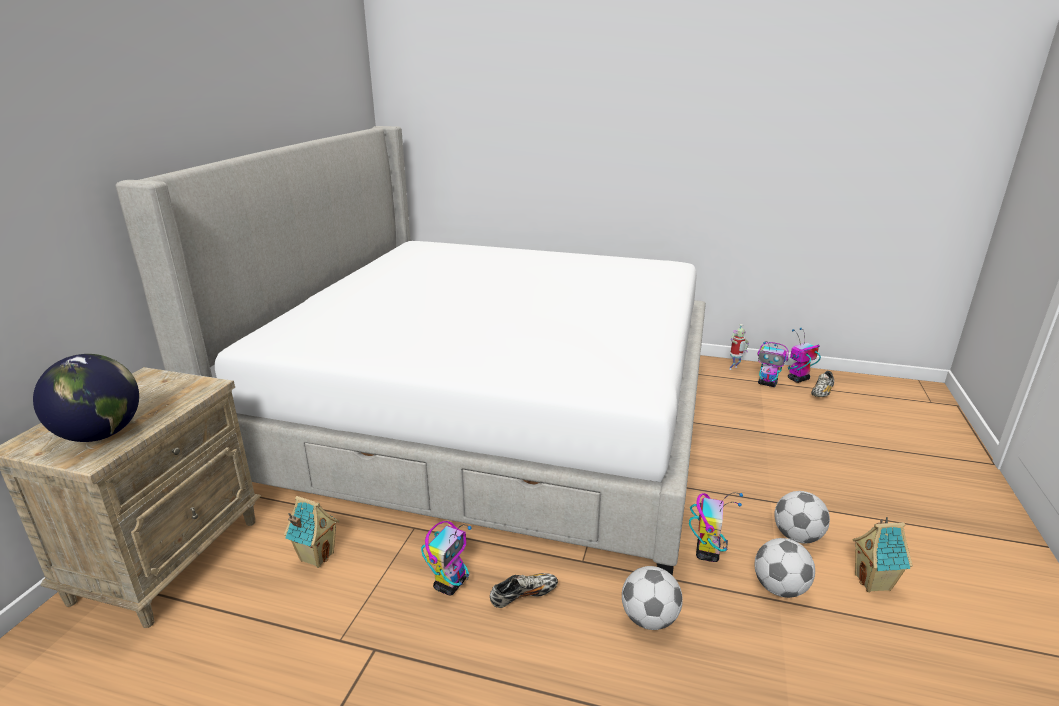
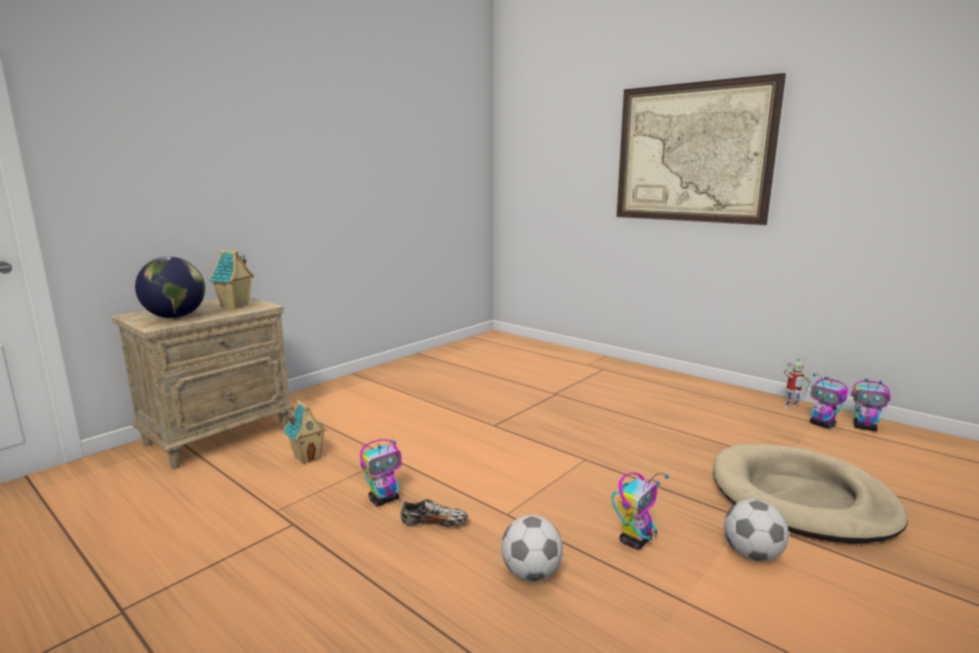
camera: 25 degrees right, 10 degrees down
(490, 414) = (515, 398): bed -> none
(627, 121) = (692, 153): none -> picture
(780, 588) = (693, 591): football -> none
(796, 468) = (801, 498): none -> beige dog bed
(798, 379) = (865, 427): toy robot -> toy robot turned 150 degrees counterclockwise
(822, 392) = (888, 443): shoe -> none
(873, 582) = (820, 621): toy house -> toy house (235, 306)

